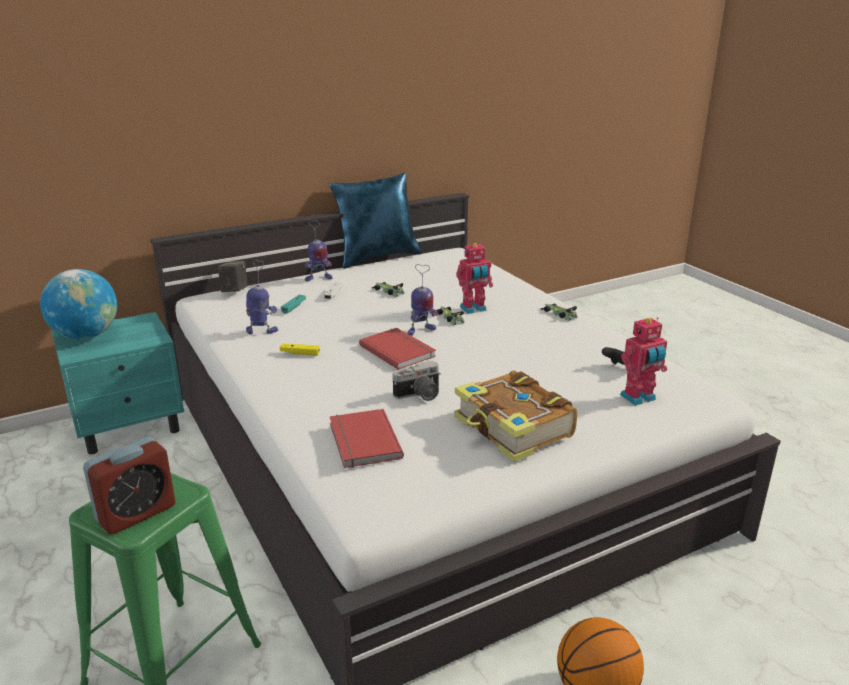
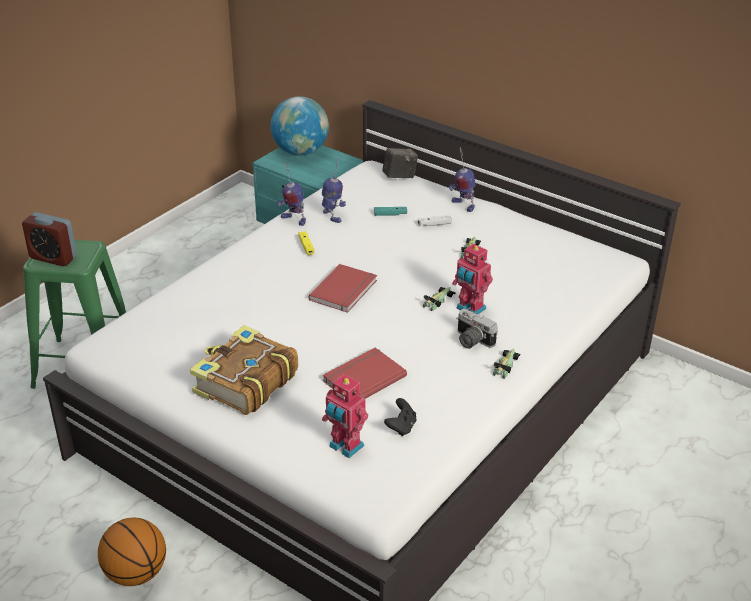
camera: 65 degrees right, 10 degrees up
(362, 441) = (185, 315): red book -> red book (362, 377)
(377, 257) = (552, 219): blue pillow -> none
(419, 396) = (268, 322): camera -> camera (471, 341)
(420, 331) = (393, 292): toy robot -> toy robot (293, 220)

